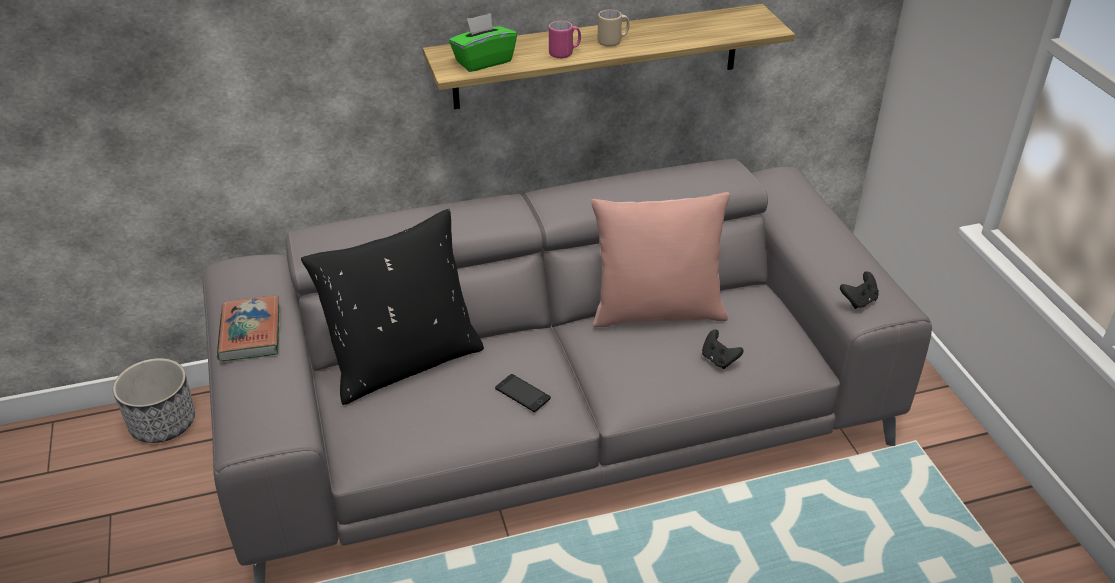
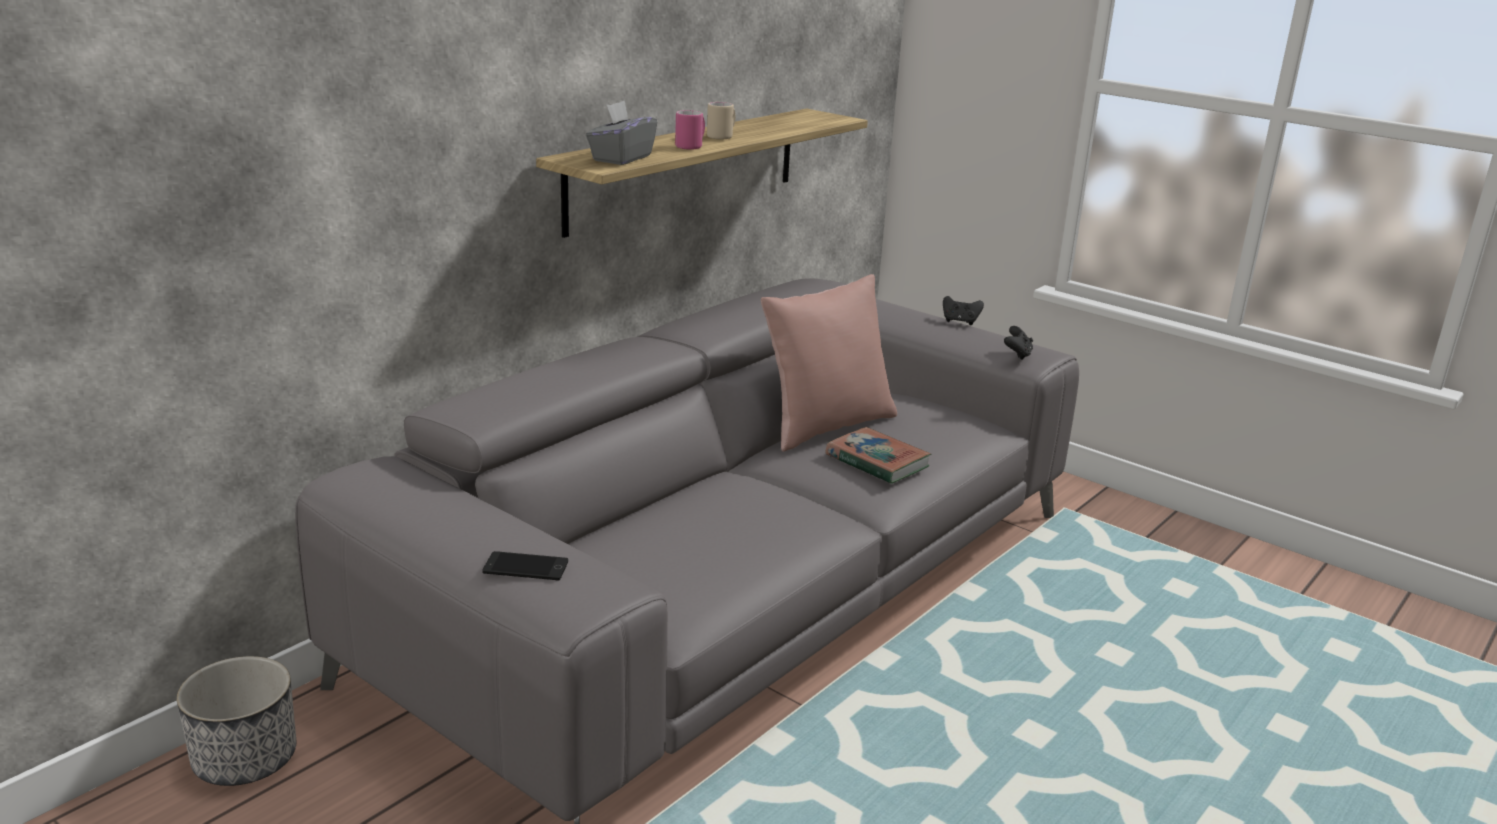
camera: 35 degrees left, 15 degrees down
(250, 333) = (455, 521): book -> book (877, 461)
(404, 361) = (621, 529): black pillow -> none
(483, 61) = (621, 158): green tissue box -> grey tissue box
(522, 393) = (782, 516): phone -> phone (525, 567)
(719, 360) = (926, 443): black game controller -> black game controller (960, 322)

